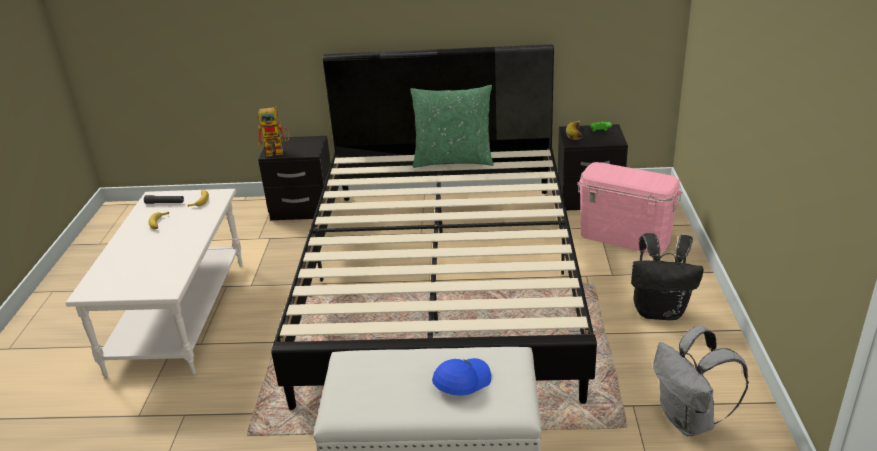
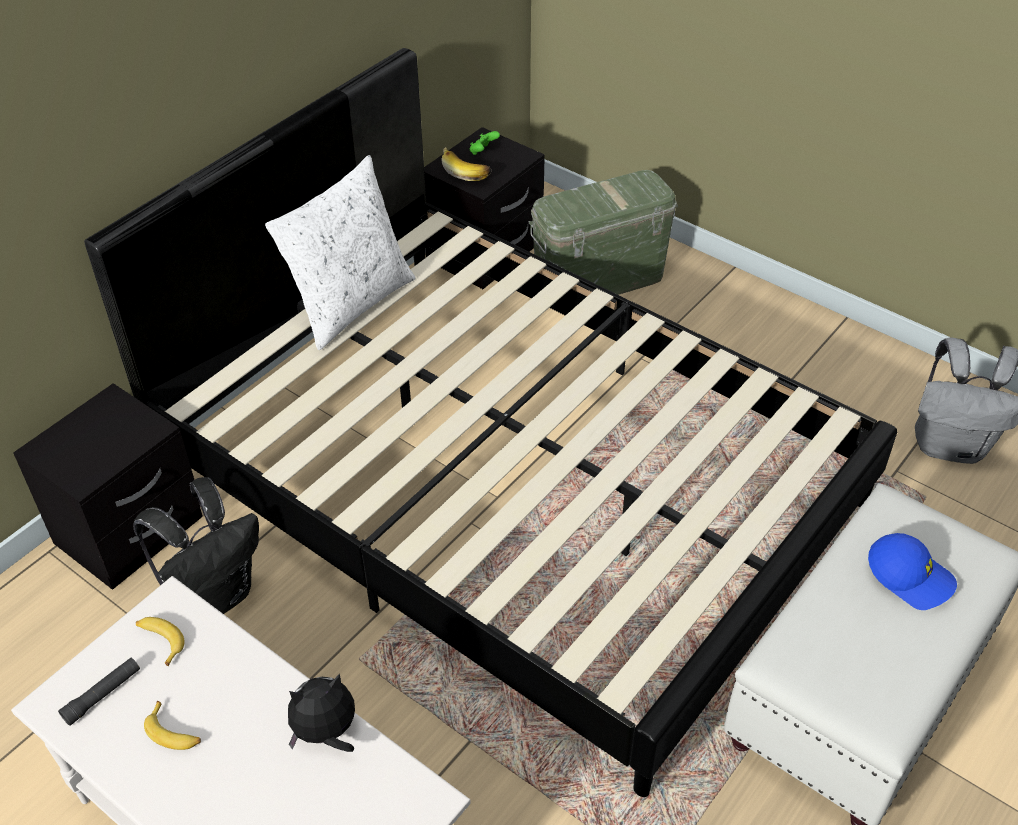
camera: 55 degrees left, 15 degrees up
(184, 252) = (326, 733): none -> plush toy
(278, 151) = (89, 464): toy robot -> none
(453, 160) = (350, 304): green pillow -> white pillow
(461, 381) = (910, 576): blue cap -> blue cap turned 135 degrees clockwise
(625, 237) = (599, 279): pink storage box -> green storage box
(660, 311) = (763, 348): black backpack -> black backpack (214, 596)

